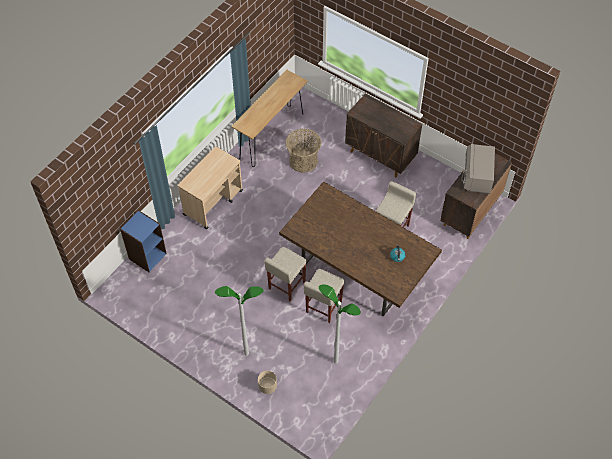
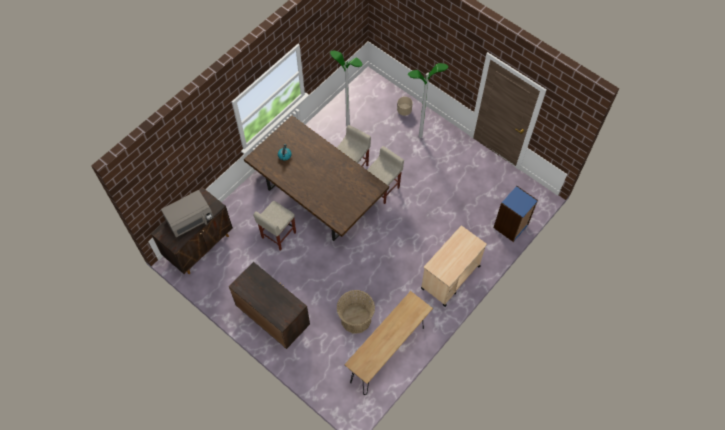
camera: 175 degrees left, 5 degrees up
(476, 176) = (190, 220): grey microwave -> grey microwave turned 45 degrees clockwise

